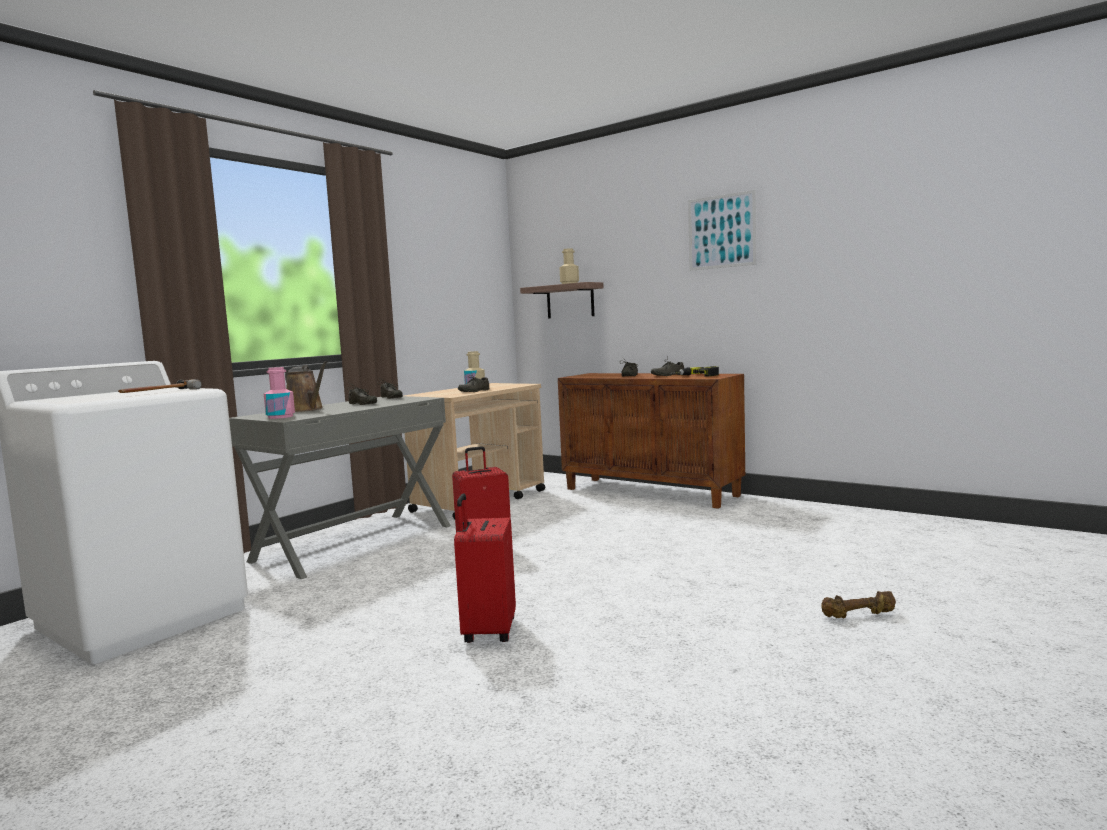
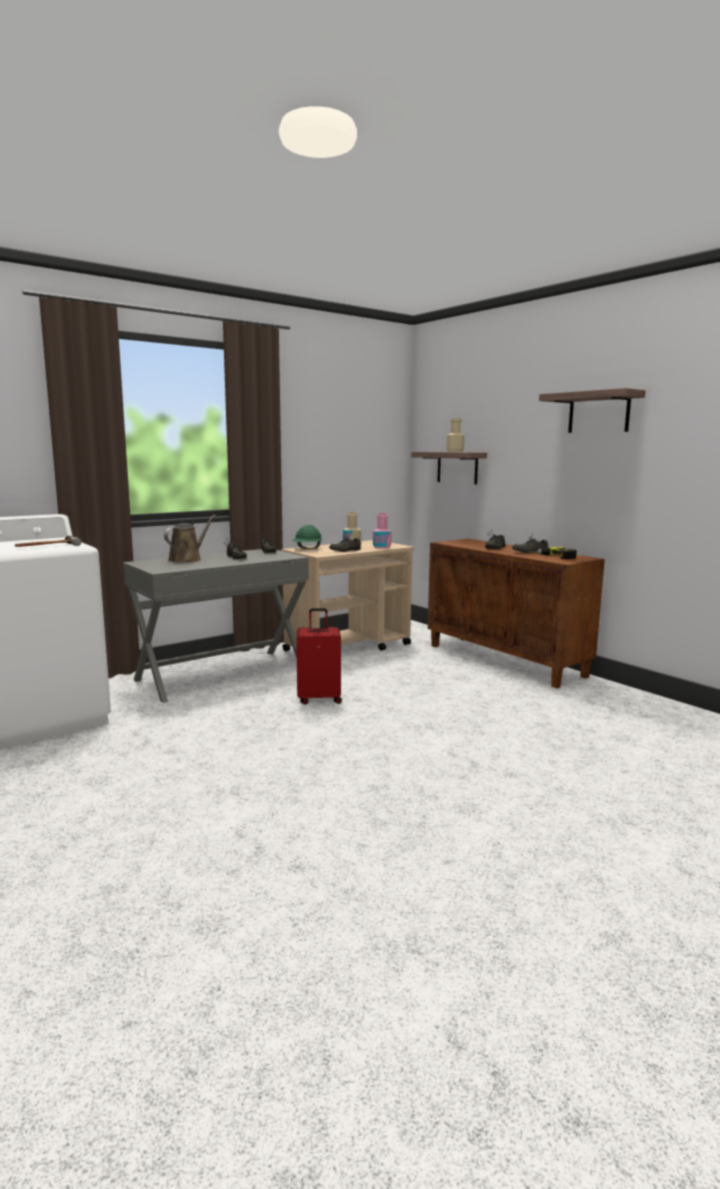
camera: 15 degrees right, 5 degrees up
(280, 417) = (158, 566): pink bottle -> pink bottle (381, 547)
(306, 409) = (187, 559): brown watering can -> brown watering can turned 120 degrees counterclockwise
(430, 393) = (307, 549): none -> green hard hat
(488, 631) = (270, 780): red suitcase -> none
(721, 231) = (599, 412): picture -> shelf
(859, 616) = (604, 831): brown dumbbell -> none

